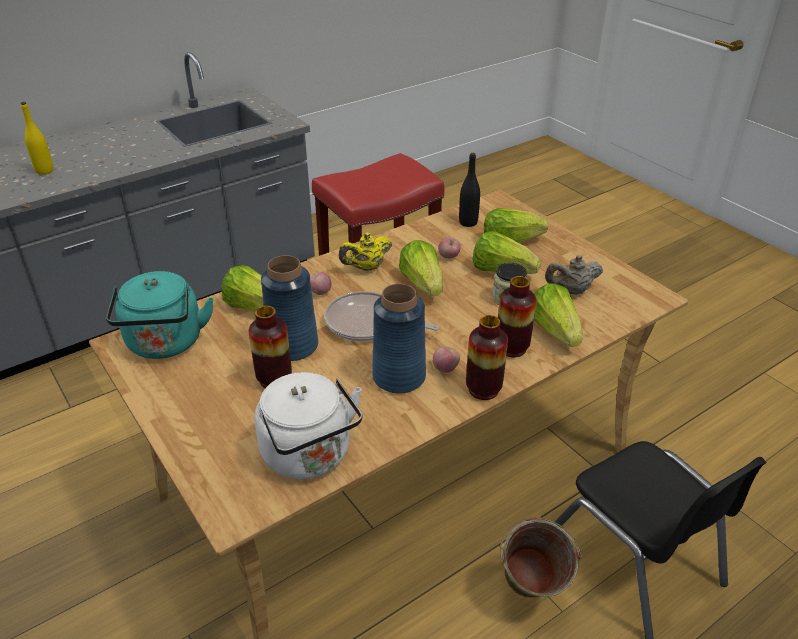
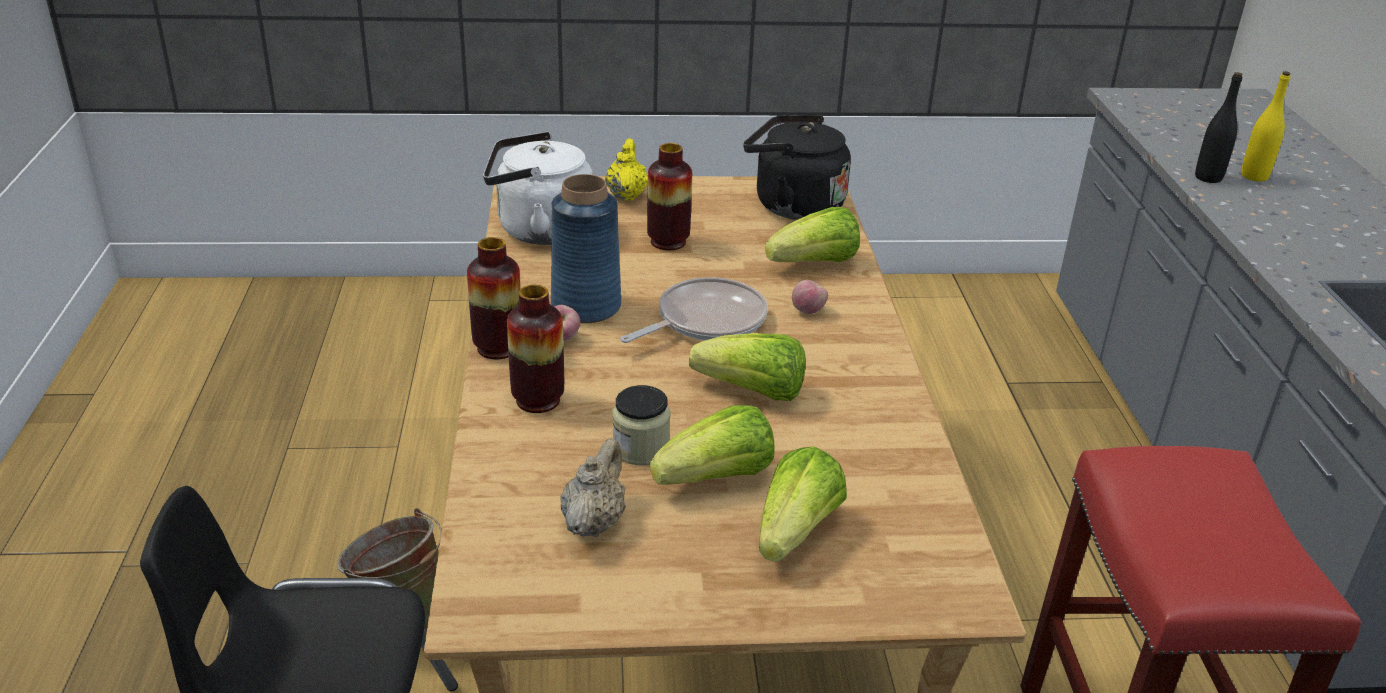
camera: 120 degrees right, 5 degrees down
(165, 344) = (793, 205): turquoise kettle -> black kettle
(293, 345) = (714, 265): blue vase -> none
(366, 267) = (839, 363): yellow teapot -> yellow teapot (626, 195)
(449, 257) = (804, 444): apple -> none
(468, 222) = (904, 516): black bottle -> black bottle (1208, 178)
(555, 330) = (527, 453): lettuce -> none

